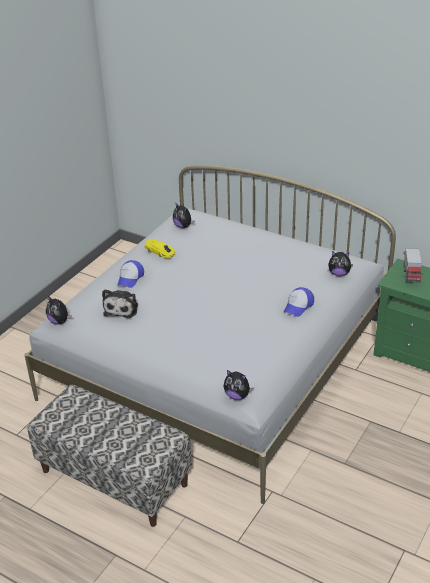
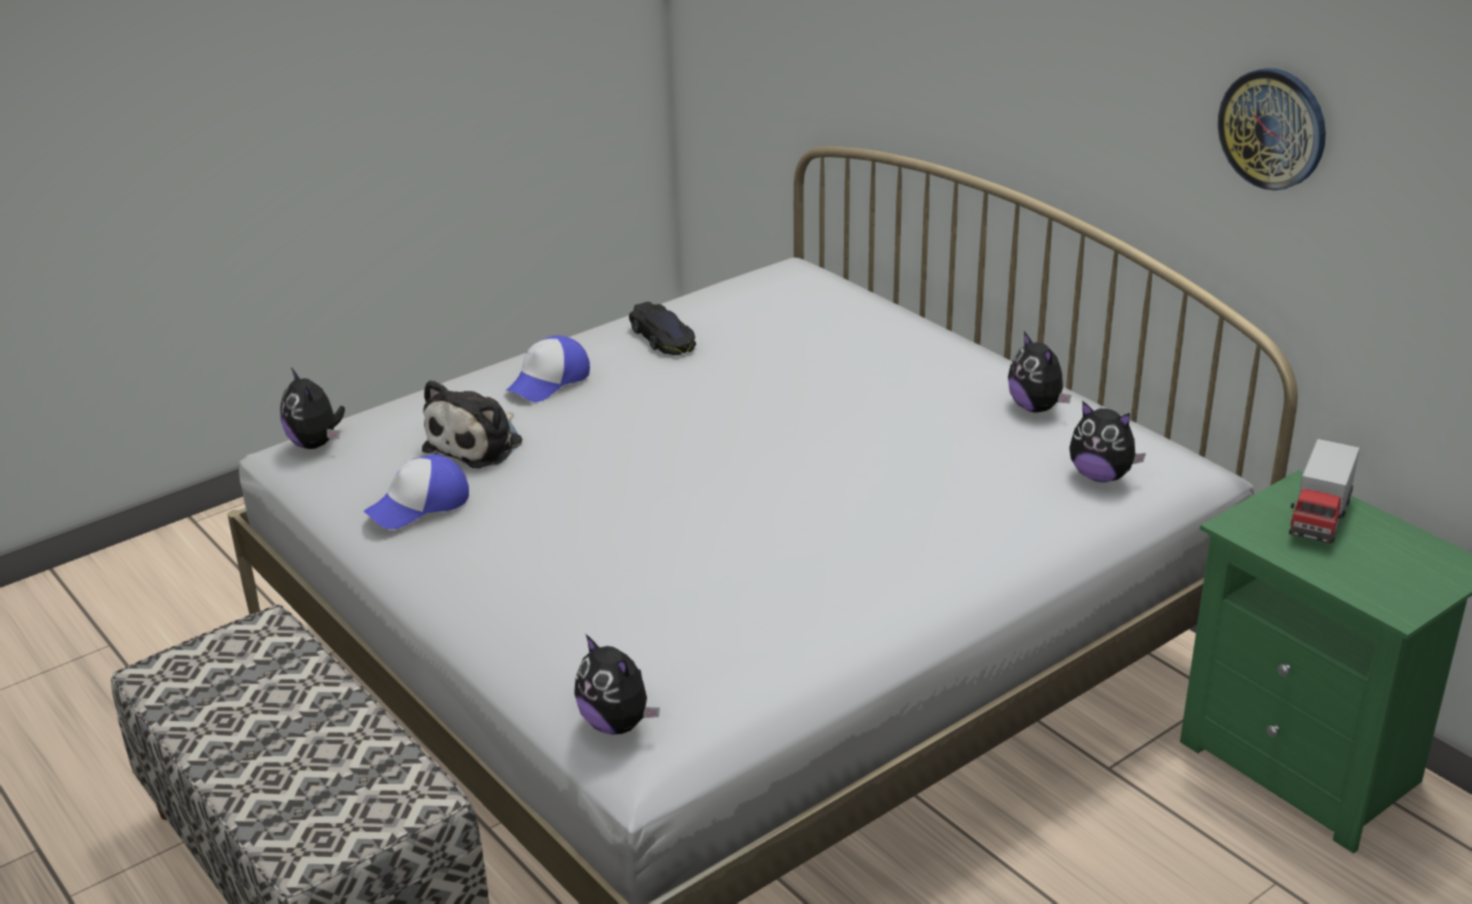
camera: 20 degrees right, 5 degrees down
(160, 251) = (663, 337): yellow toy car -> black toy car
(183, 226) = (759, 293): plush toy -> plush toy (1036, 407)
(298, 306) = (935, 532): cap -> cap (419, 505)
(378, 150) = (1273, 128): none -> wall clock

